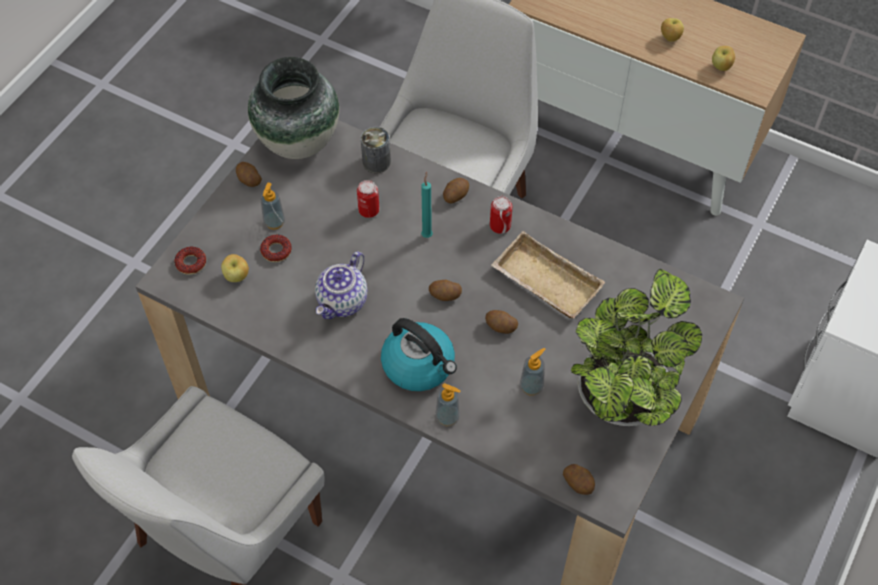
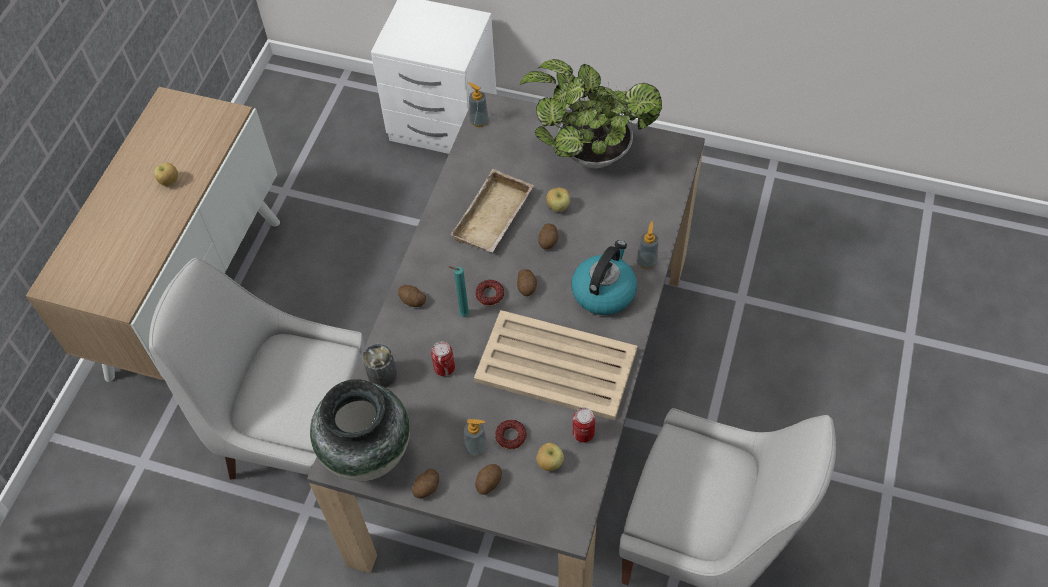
camera: 100 degrees left, 0 degrees up
(191, 263) = (544, 511): donut -> donut (490, 295)
(343, 302) = (554, 364): teapot -> beige tray
(500, 226) = (440, 260): can -> can (583, 433)
(531, 387) = (600, 211): soap dispenser -> soap dispenser (479, 121)
(578, 483) = (674, 169): potato -> potato (488, 482)
(721, 67) = (205, 141): apple -> apple (558, 207)

